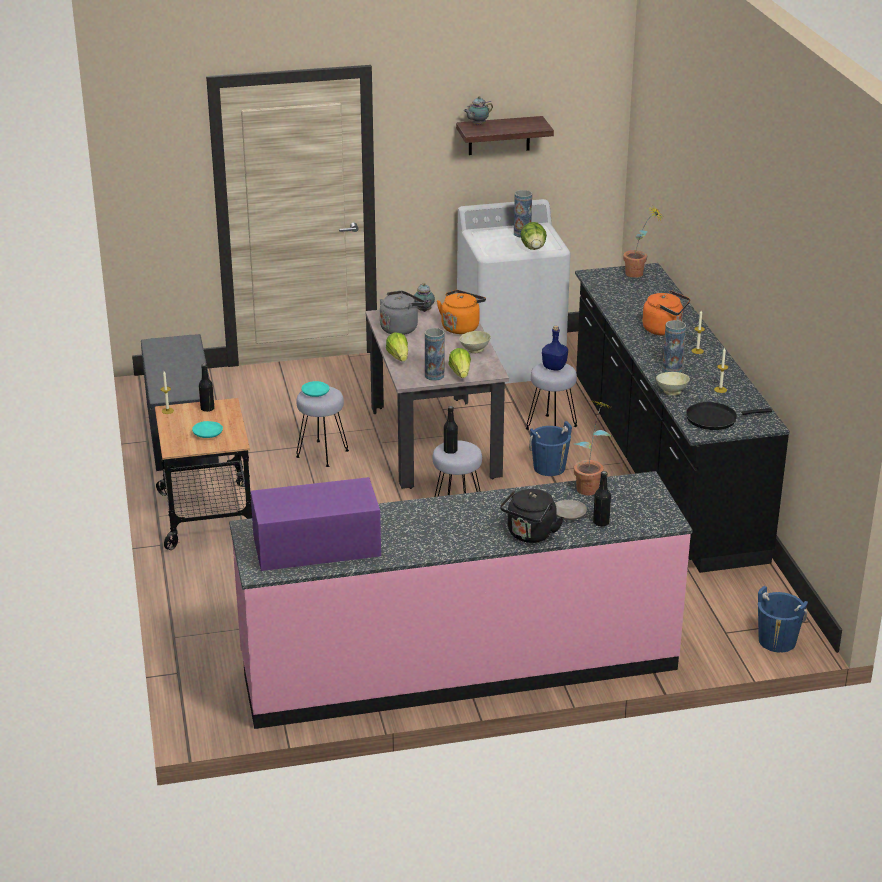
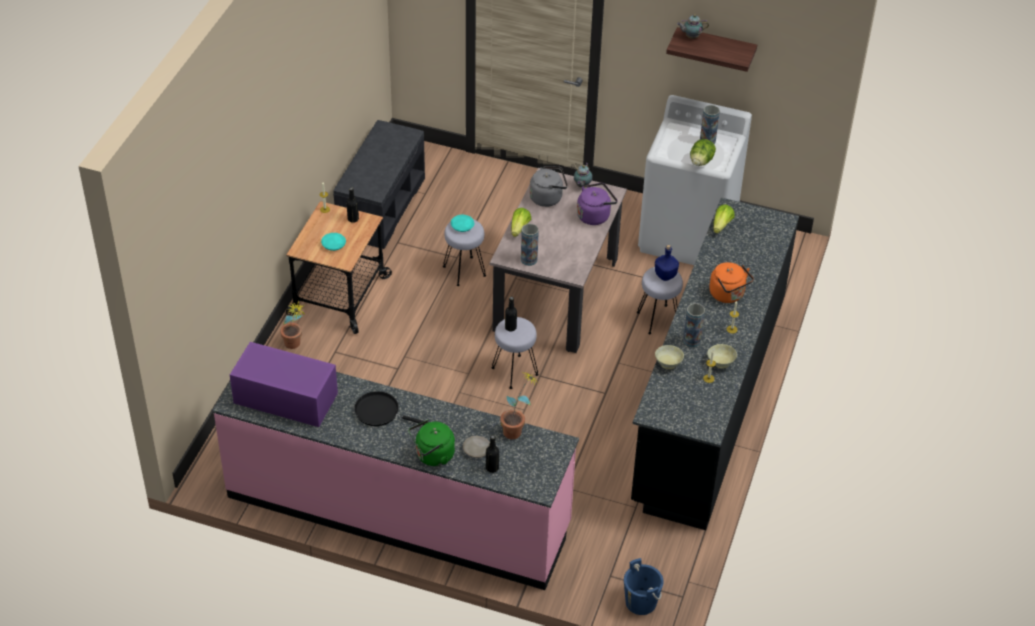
camera: 30 degrees right, 15 degrees up
(460, 373) = (550, 265): lettuce -> lettuce (721, 225)
(461, 327) = (595, 215): orange kettle -> purple kettle
(474, 350) = (583, 245): beige bowl -> beige bowl (721, 362)
(530, 535) = (433, 456): black kettle -> green kettle
(549, 468) = (620, 359): blue bucket -> none
(639, 275) = (768, 224): potted plant -> potted plant (294, 346)
(715, 419) = (674, 407): black frying pan -> black frying pan (380, 412)

